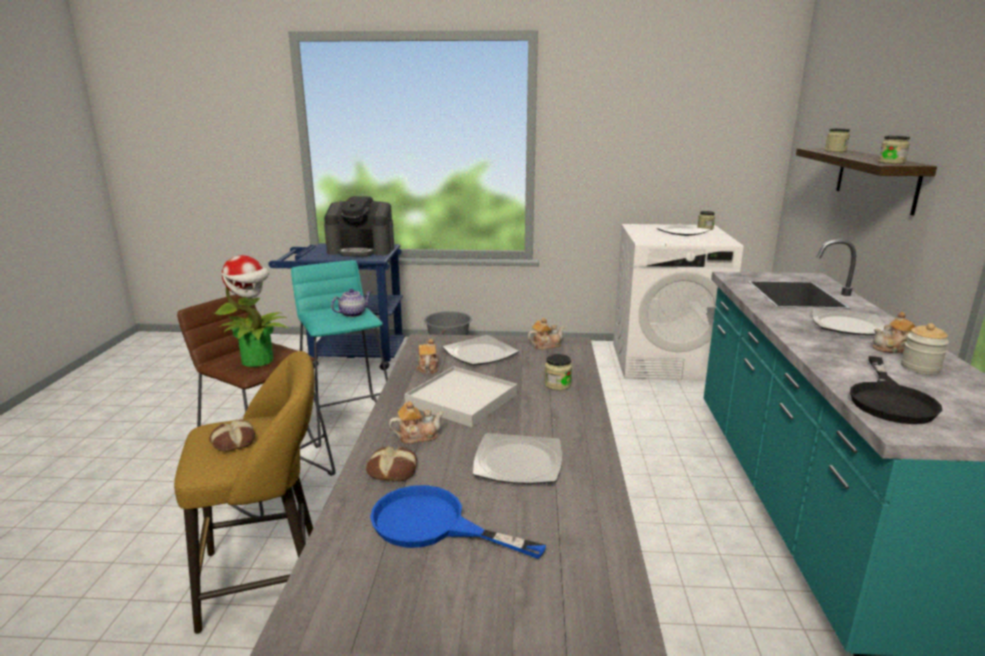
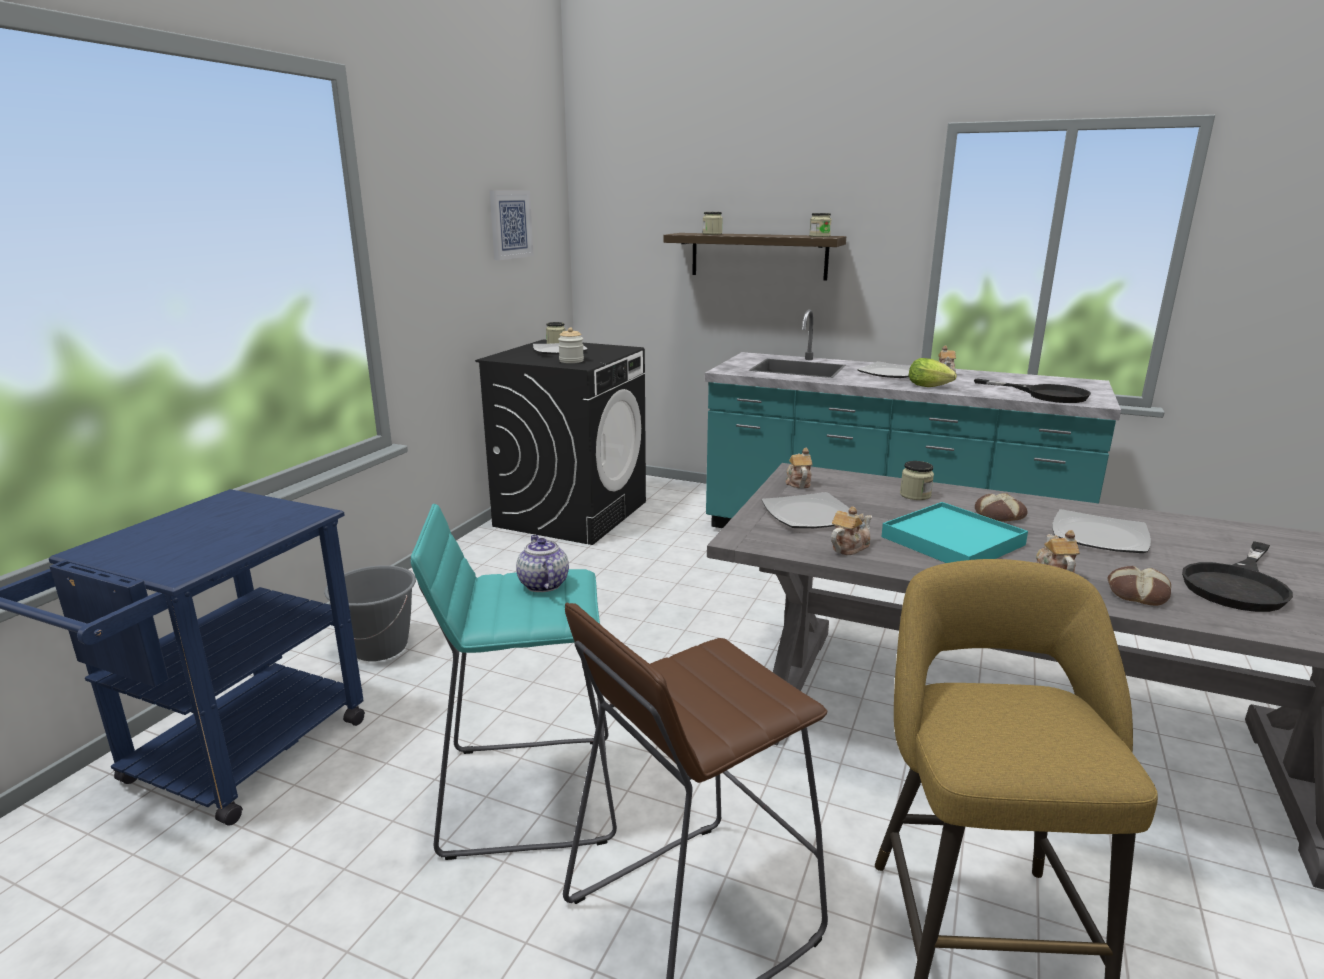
camera: 70 degrees left, 0 degrees up
(233, 441) = (1030, 728): bread -> bread (1000, 515)
(258, 360) = (732, 684): potted plant -> none
(361, 250) = (218, 520): coffee machine -> none
(428, 368) = (849, 547): teapot -> teapot turned 120 degrees clockwise
(433, 525) = (1237, 585): blue frying pan -> black frying pan
(462, 400) = (952, 541): white tray -> turquoise tray
(665, 361) = (572, 513): white washing machine -> black washing machine
(695, 130) = (510, 224): none -> picture
(812, 343) = (931, 387): none -> lettuce
(920, 368) = (984, 378): jar -> jar (571, 361)

